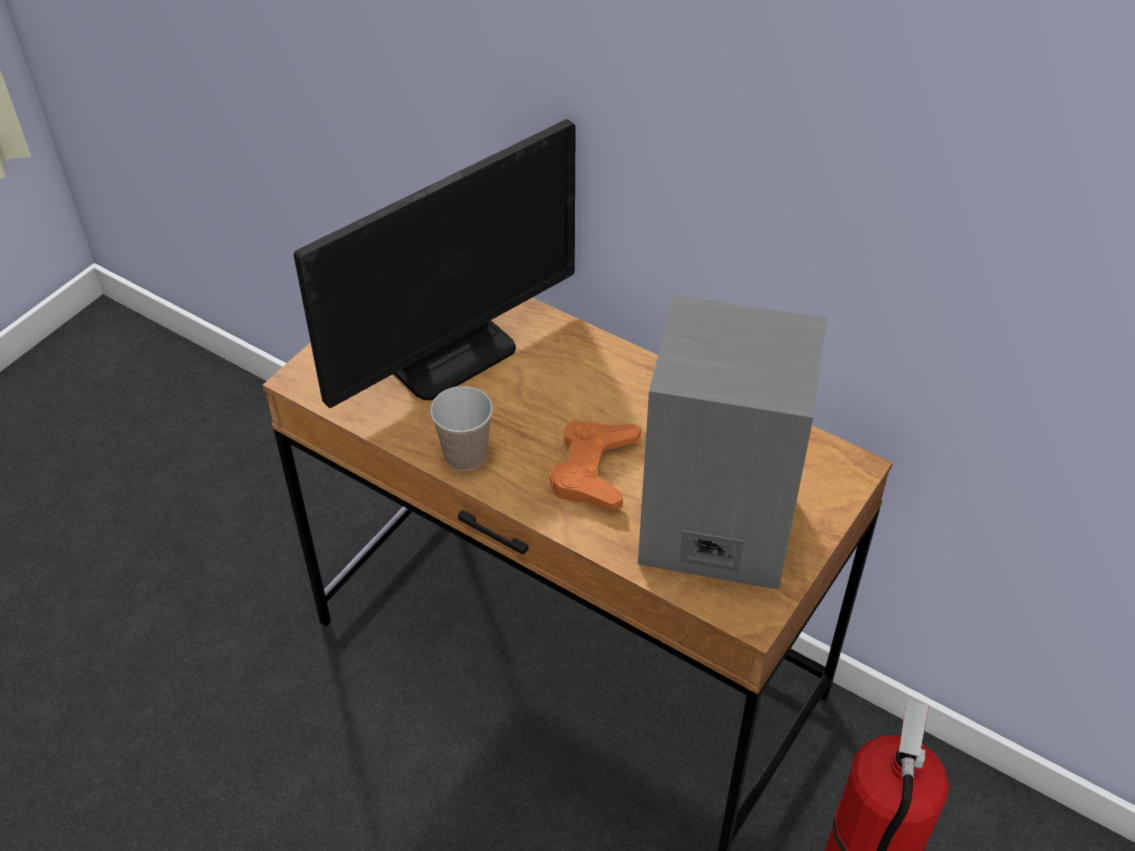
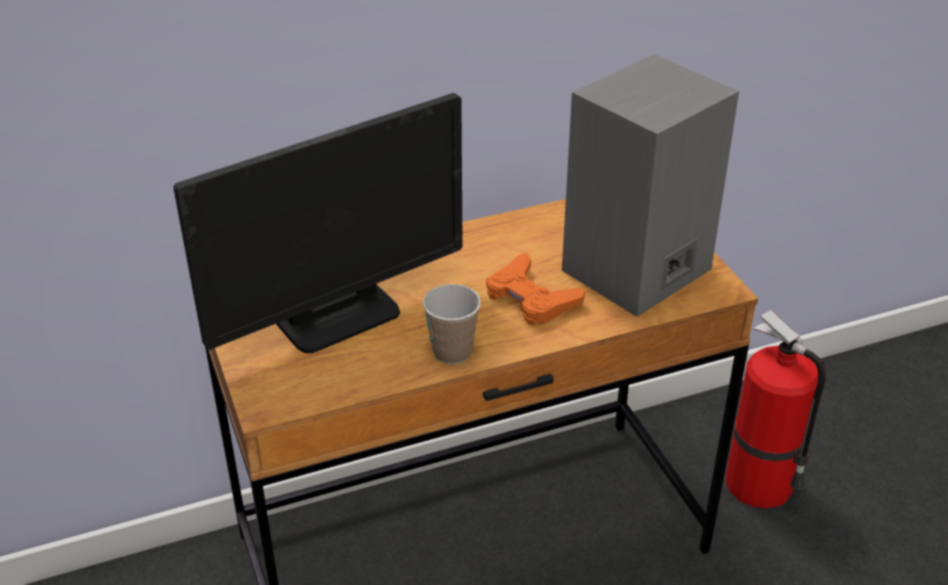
camera: 55 degrees left, 10 degrees down
(450, 355) = (337, 315): monitor -> monitor turned 60 degrees clockwise

